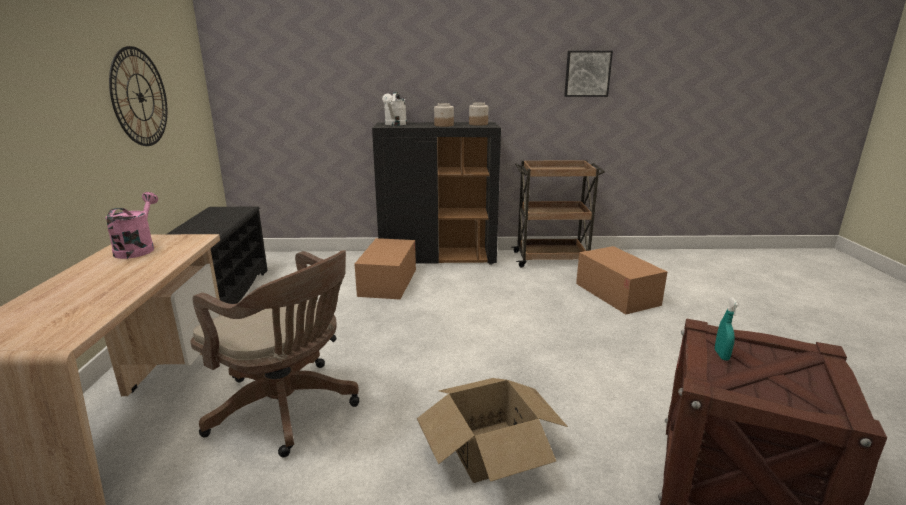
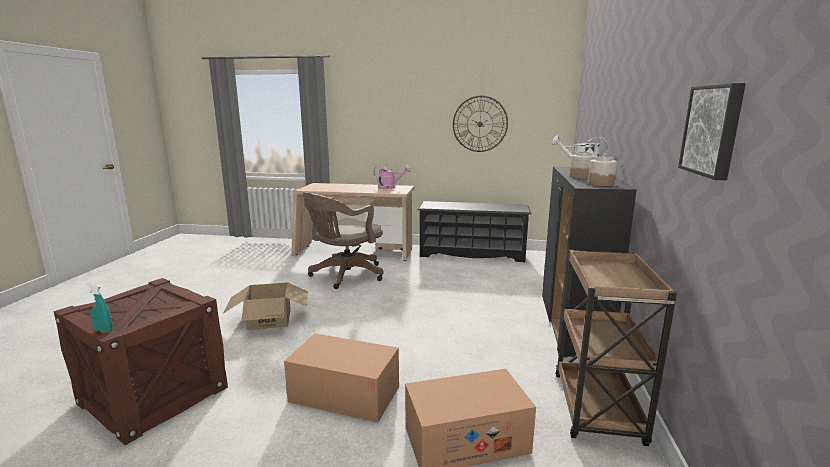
camera: 100 degrees right, 5 degrees down
(388, 282) = (504, 300): cardboard box -> cardboard box (344, 394)
(721, 355) = (169, 298): turquoise spray bottle -> turquoise spray bottle (103, 330)

